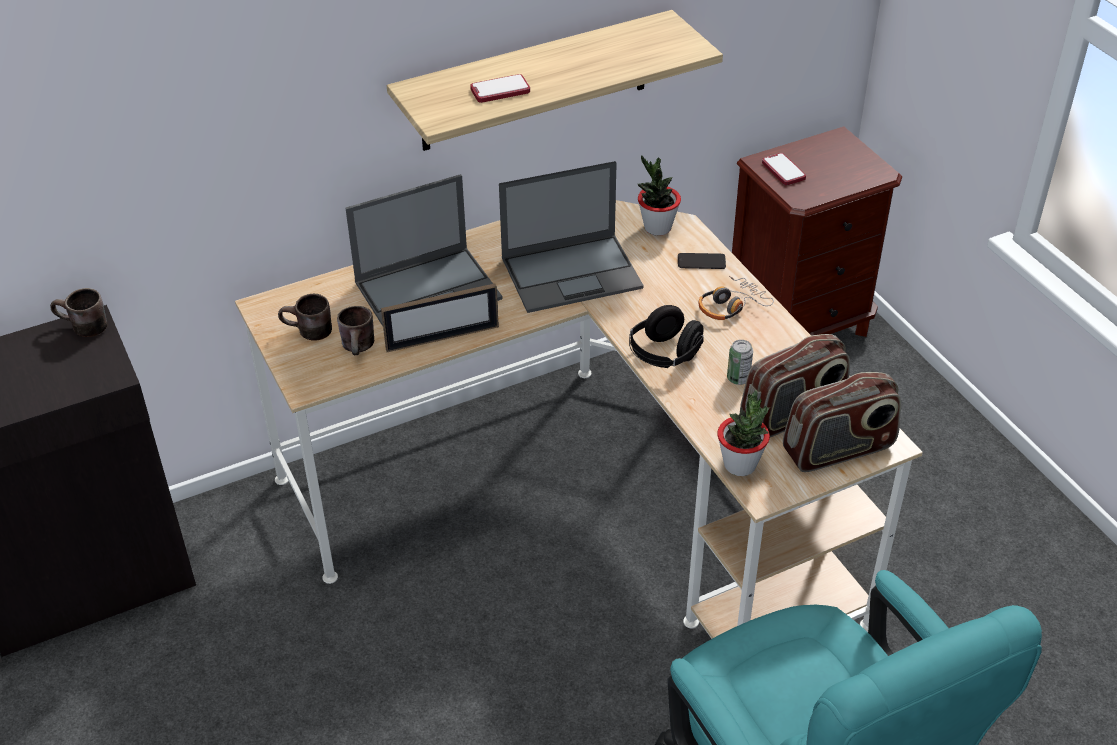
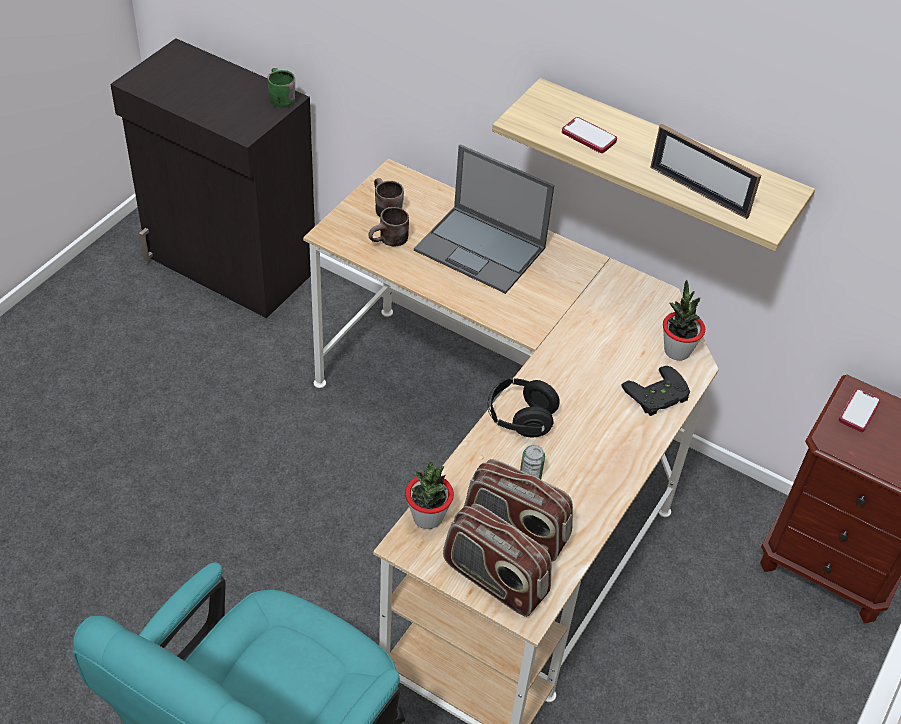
camera: 55 degrees right, 5 degrees up
(82, 328) = (278, 98): brown mug -> green mug
(442, 338) = (435, 280): picture frame -> picture frame (698, 191)
(573, 272) = (572, 321): laptop -> none
(701, 262) = (658, 397): phone -> black game controller
(731, 306) = (618, 438): headphones -> none

